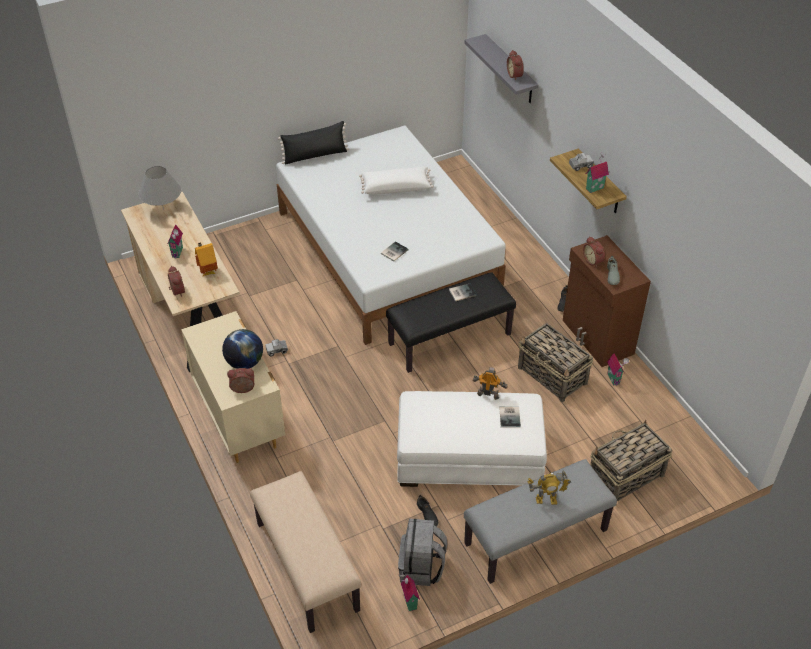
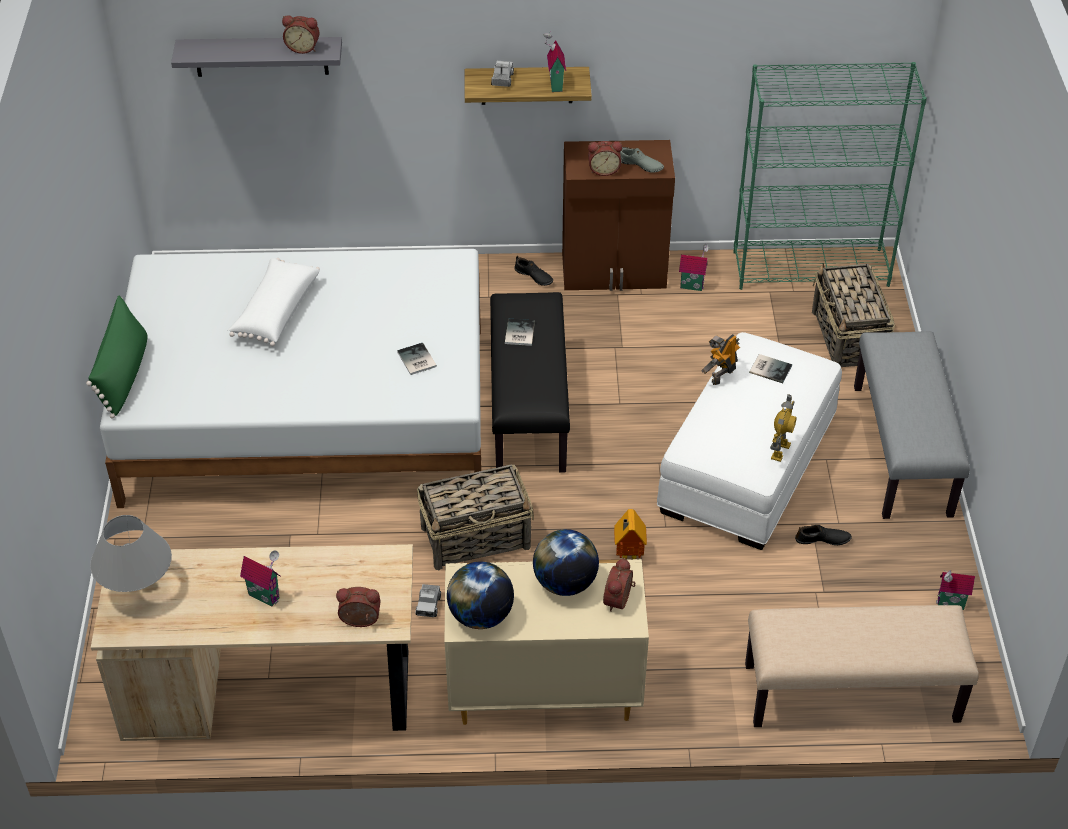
camera: 65 degrees left, 0 degrees up
(205, 337) = (480, 616): none -> globe
(207, 272) = (341, 570): toy house -> toy house (627, 556)
(315, 155) = (124, 374): black pillow -> green pillow
(421, 568) = (903, 574): grey backpack -> none
(546, 500) = (916, 386): toy robot -> toy robot (779, 450)
(552, 376) = (655, 336): basket -> basket (477, 537)
(681, 436) = (811, 268): none -> green bookcase

